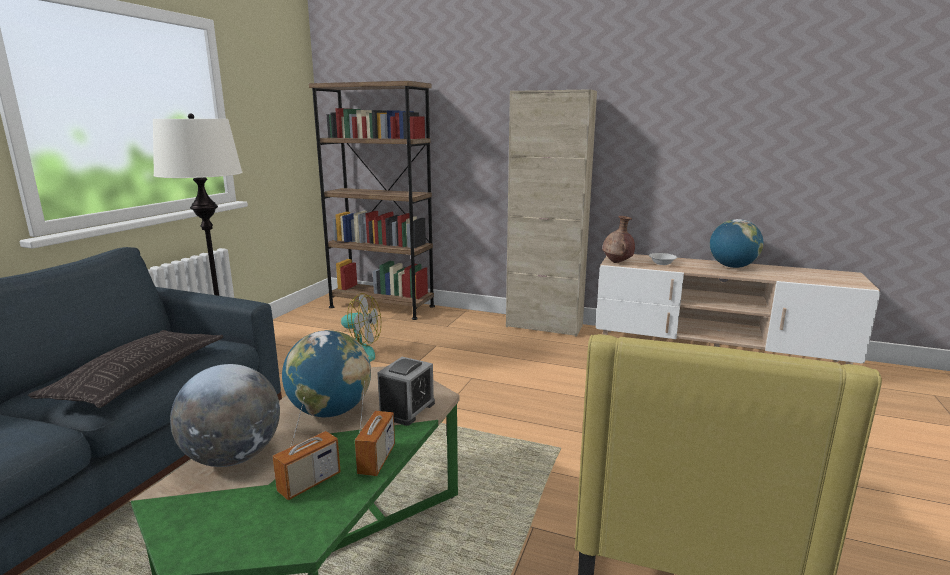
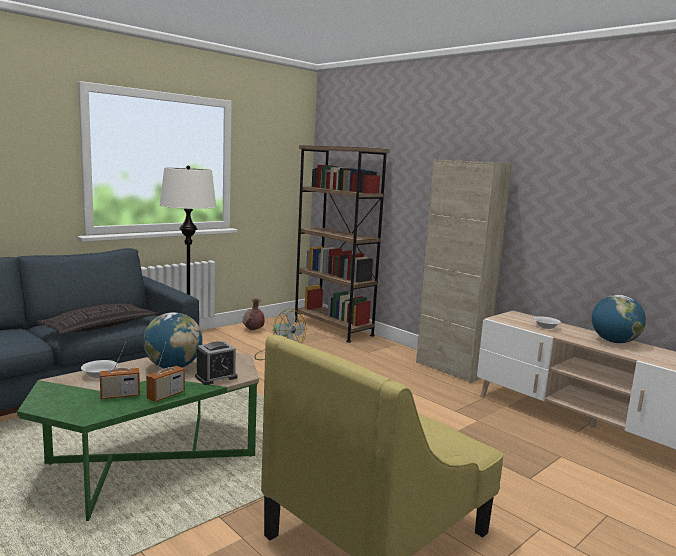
camera: 25 degrees right, 5 degrees down
(233, 457) = (99, 375): globe -> white bowl
(617, 262) = (503, 319): brown vase -> brown vase (253, 330)

